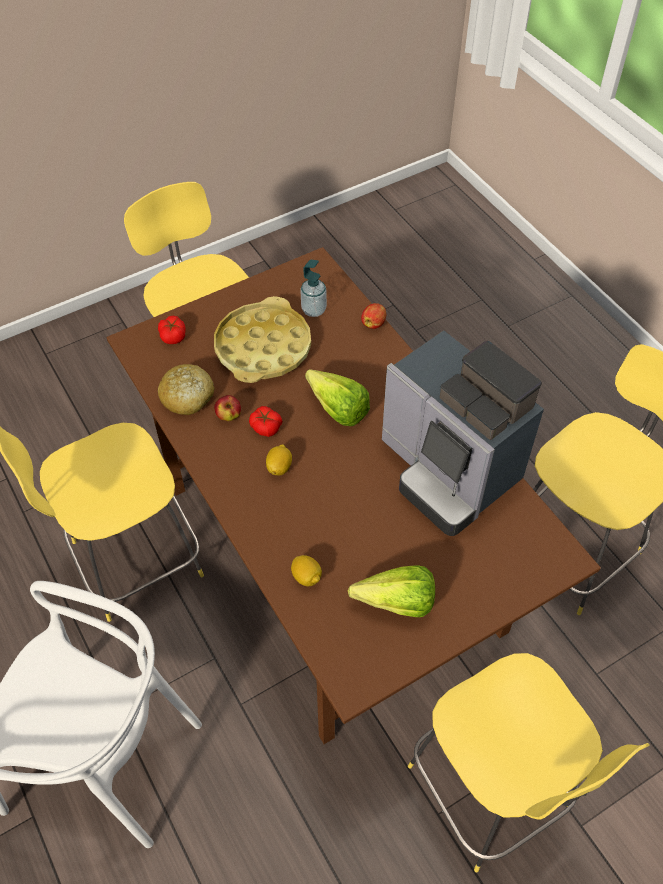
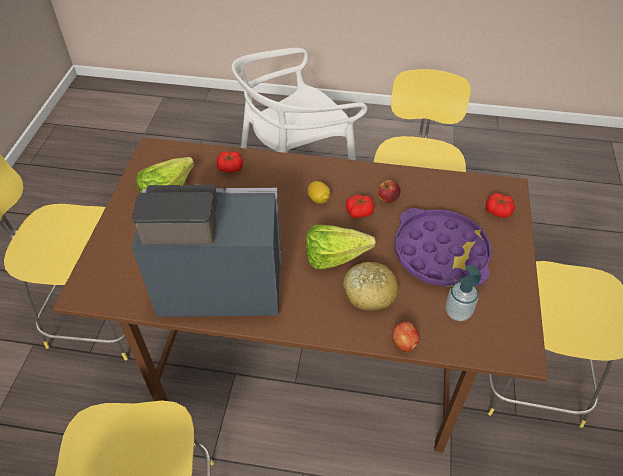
camera: 130 degrees right, 5 degrees down
(187, 397) = (426, 188): bread -> bread (369, 292)
(263, 347) = (440, 253): yellow tray -> purple tray
(306, 577) = (230, 167): lemon -> tomato

